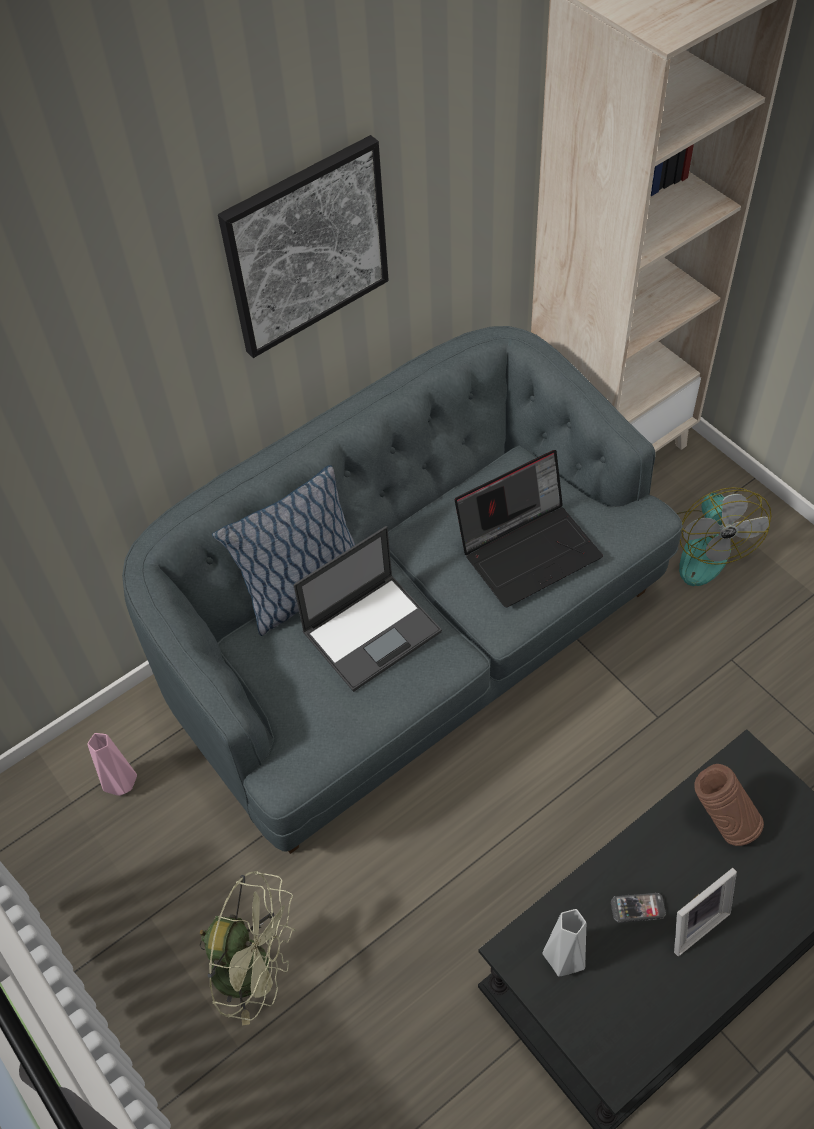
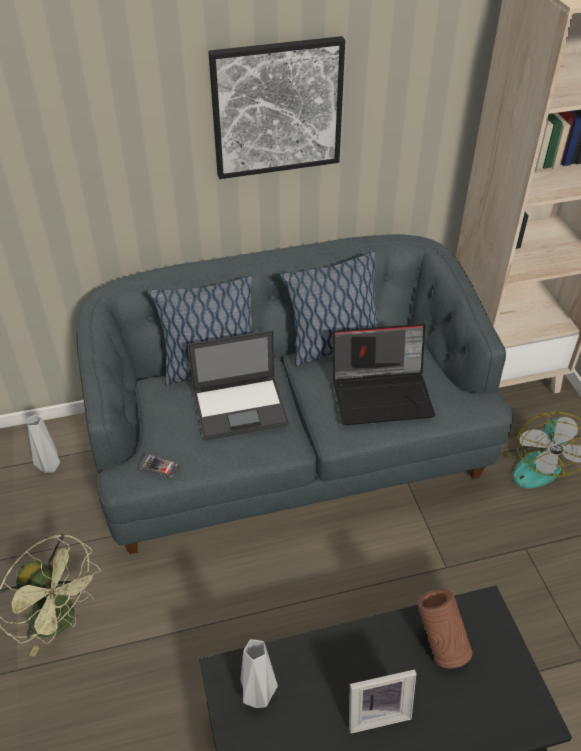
camera: 20 degrees right, 10 degrees down
(120, 786) = (48, 467): pink vase -> grey vase
(435, 504) = (332, 346): none -> pillow
(637, 908) = (337, 682): phone -> phone (159, 467)

